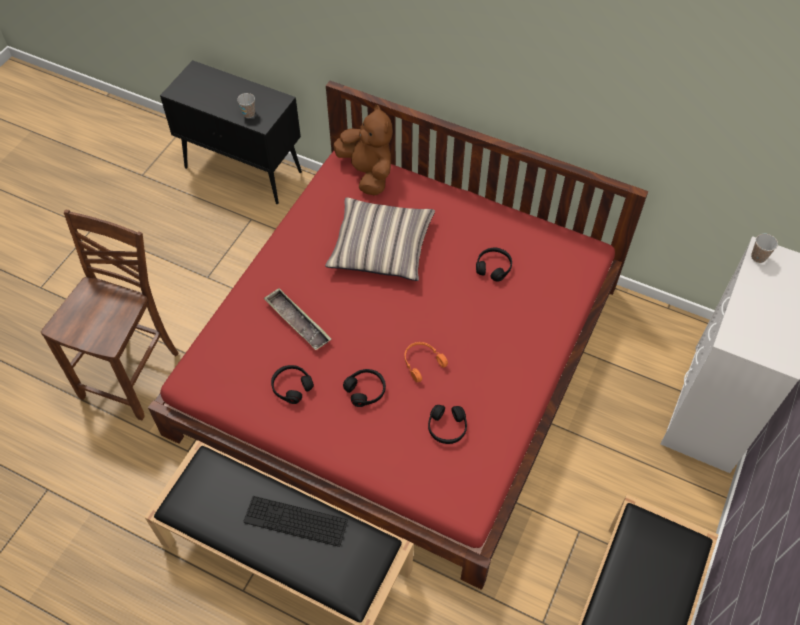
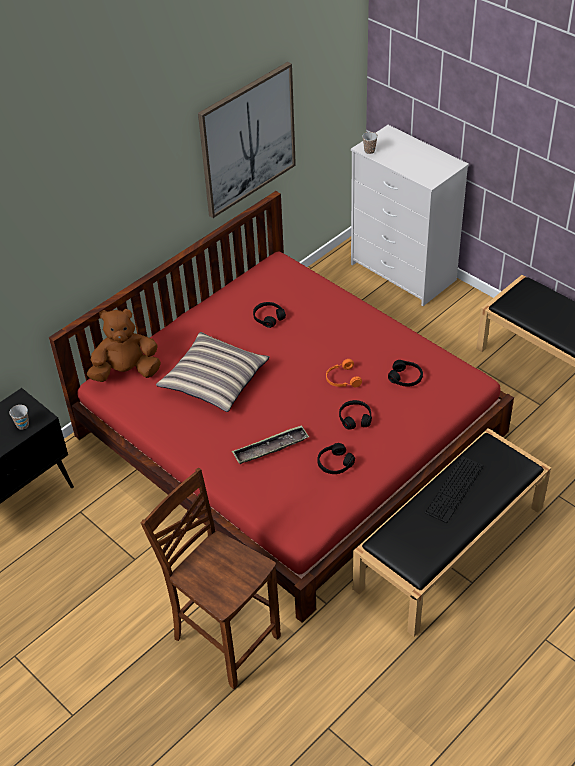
camera: 70 degrees left, 10 degrees down
(635, 107) = (247, 139): none -> picture

